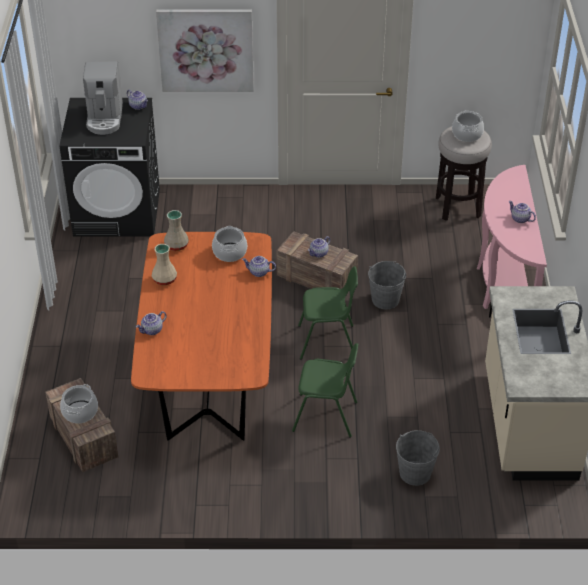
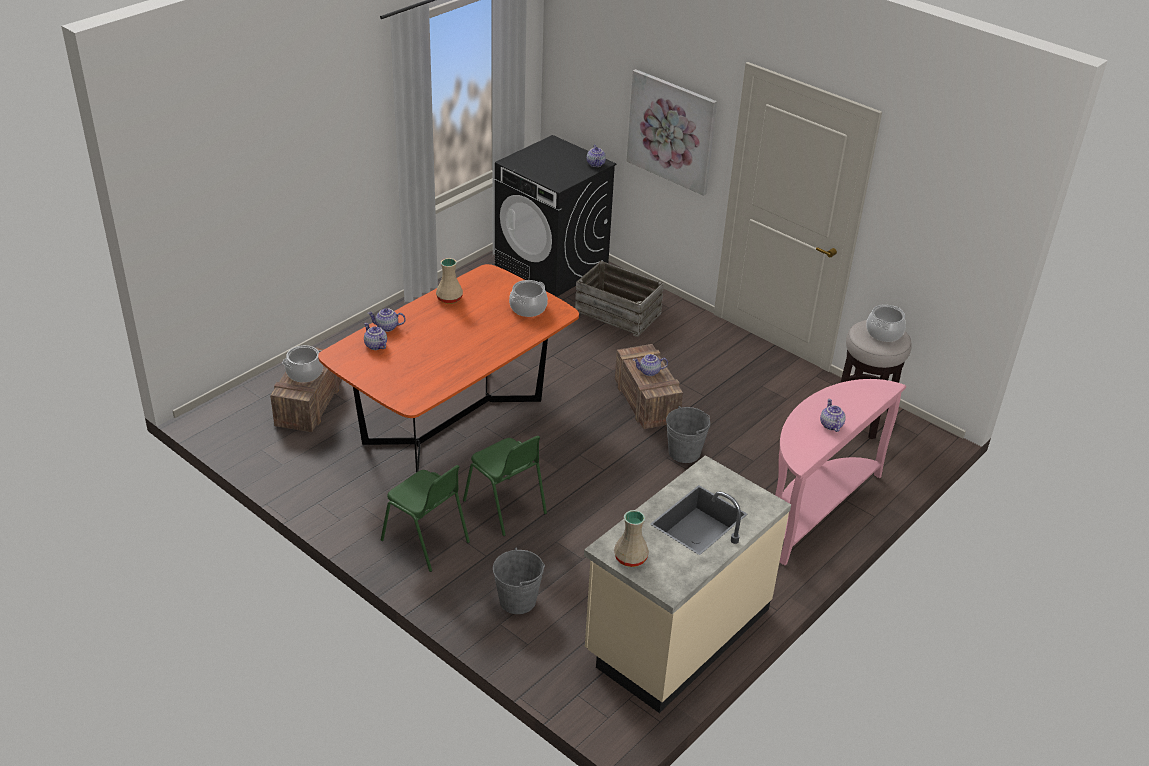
camera: 40 degrees right, 5 degrees down
(105, 118) = (557, 160): coffee machine -> none
(177, 245) = (495, 281): beige vase -> beige vase (631, 558)
(214, 222) = (618, 313): none -> crate
(258, 272) = (529, 335): teapot -> teapot (375, 345)
(327, 342) = (587, 453): green chair -> green chair (426, 541)

